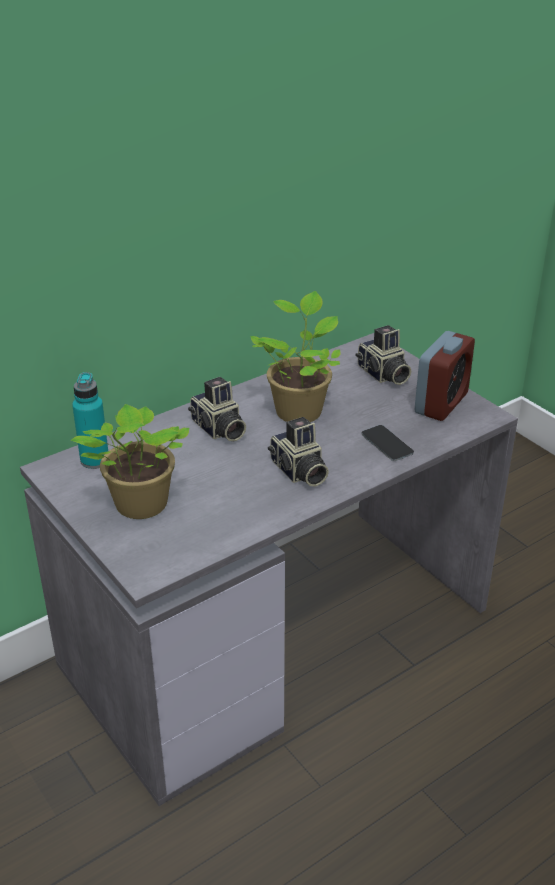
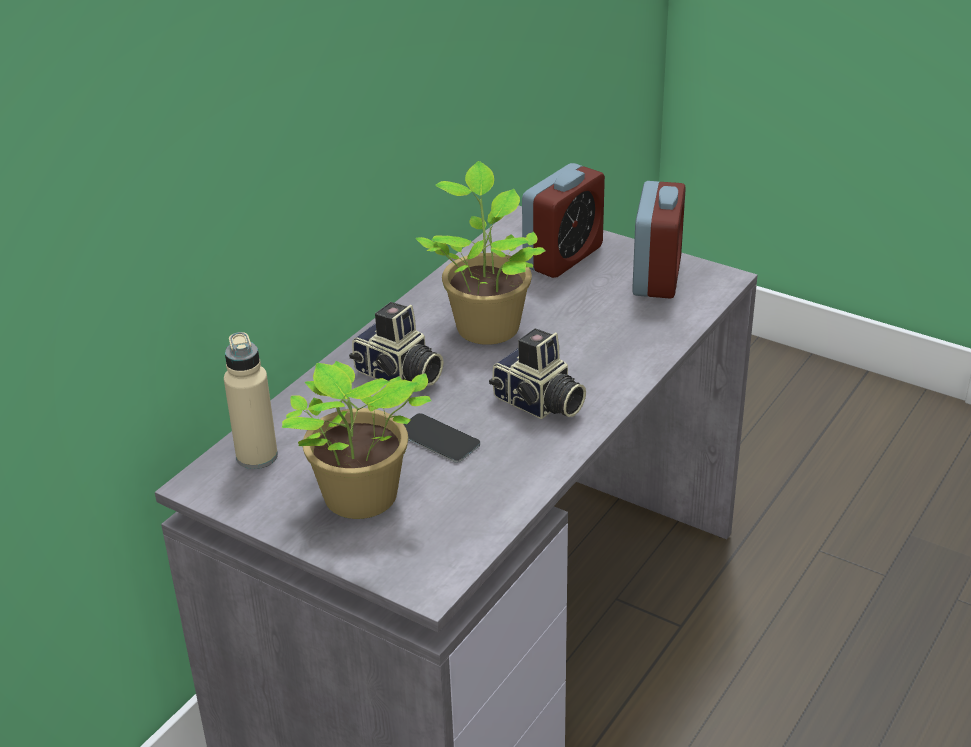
camera: 20 degrees left, 0 degrees up
(94, 460) = (257, 456): turquoise bottle -> beige bottle
(383, 374) = (563, 257): camera -> alarm clock
(387, 443) = (624, 342): phone -> phone (438, 439)

